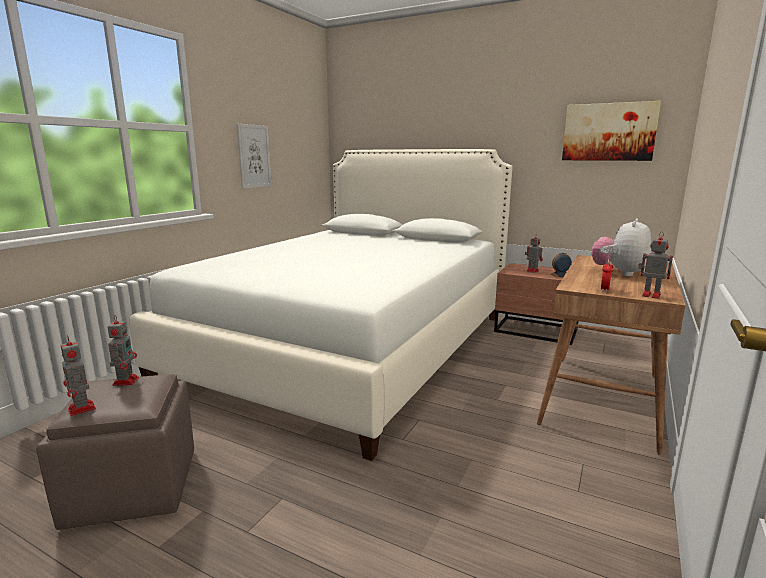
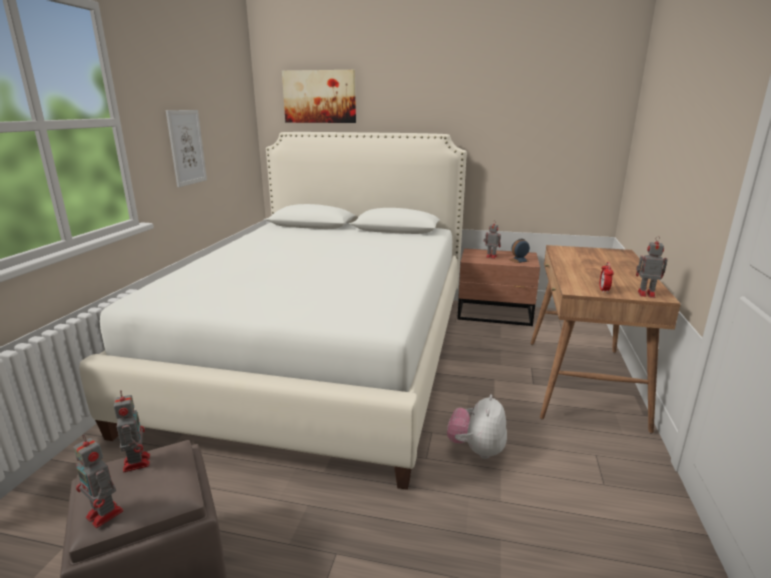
camera: 15 degrees left, 5 degrees up
(609, 132) = (558, 118): picture -> picture (319, 97)
(619, 273) = (599, 267): plush toy -> plush toy (476, 450)

